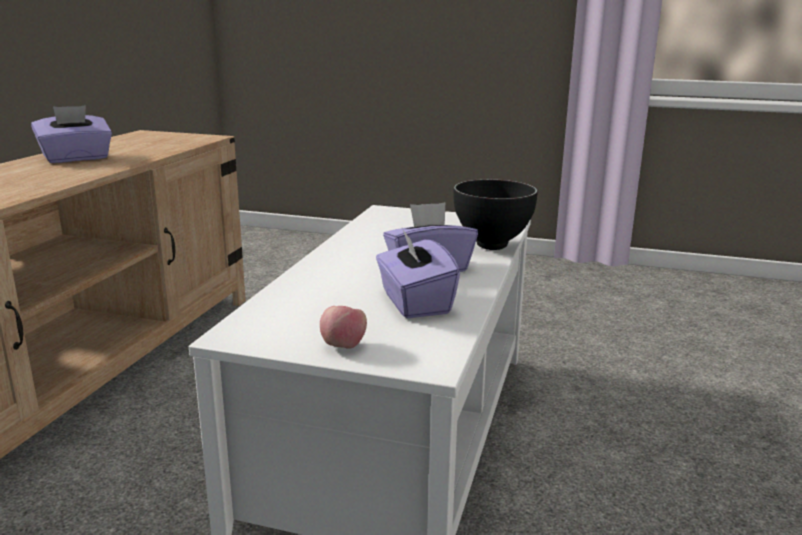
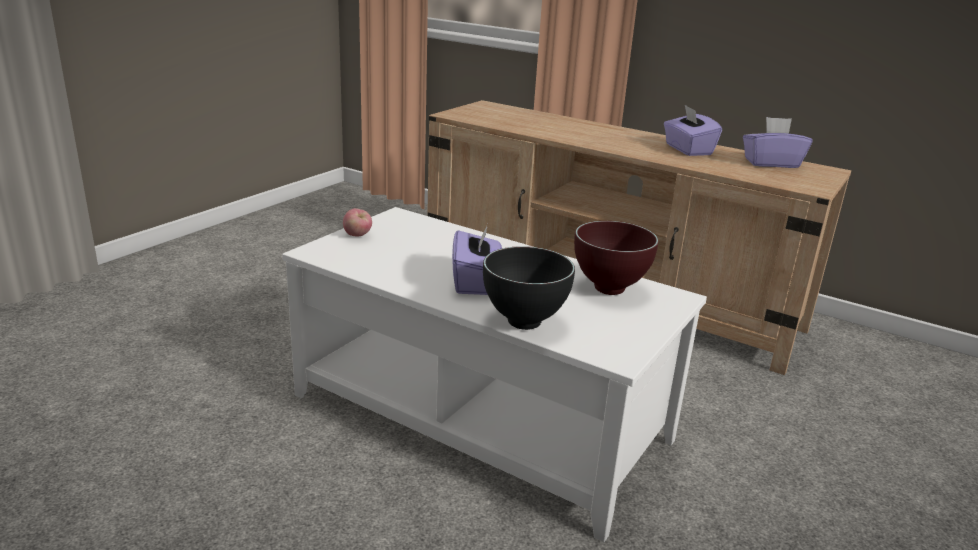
camera: 105 degrees right, 5 degrees up
(394, 227) = (608, 290): none -> brown bowl
(414, 303) = (406, 264): purple tissue box -> purple tissue box (771, 163)

